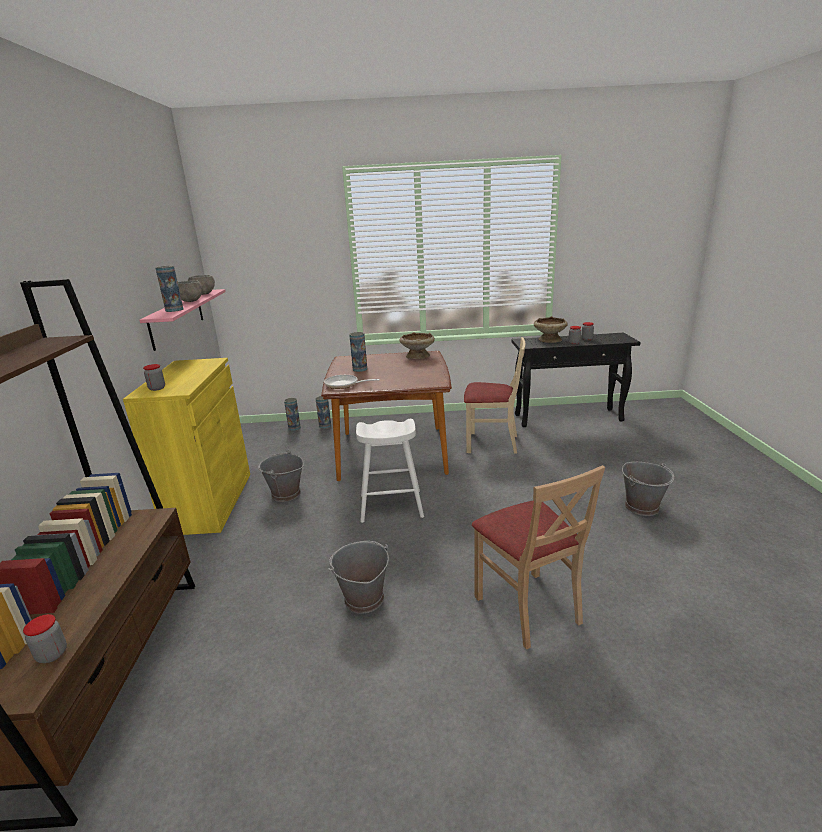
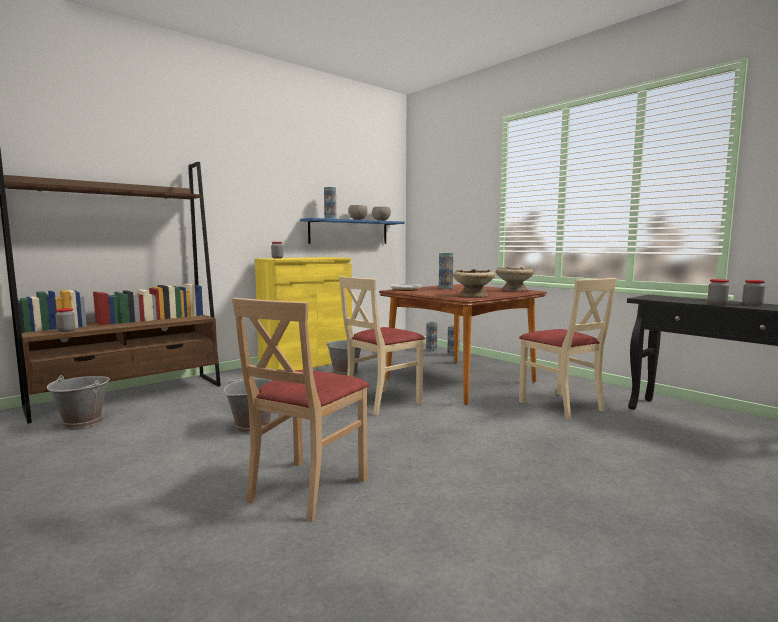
camera: 50 degrees right, 15 degrees down
(177, 318) = (349, 232): pink shelf -> blue shelf
(391, 506) = (381, 402): white stool -> beige chair
(549, 340) = (693, 299): beige bowl -> beige bowl (473, 295)
(642, 507) = (605, 511): grey bucket -> grey bucket (82, 423)

